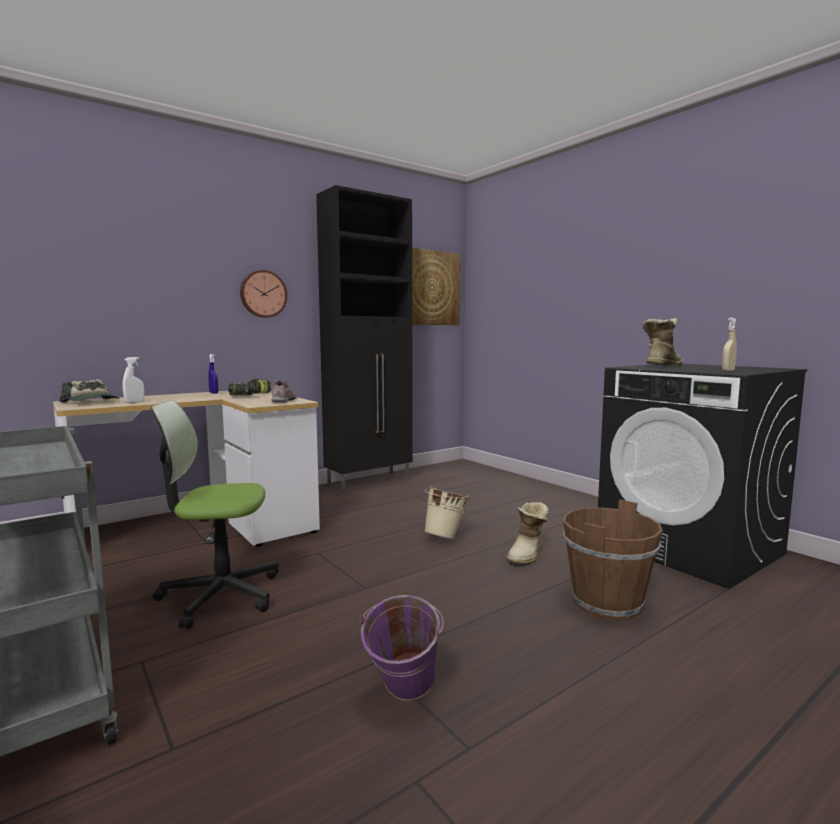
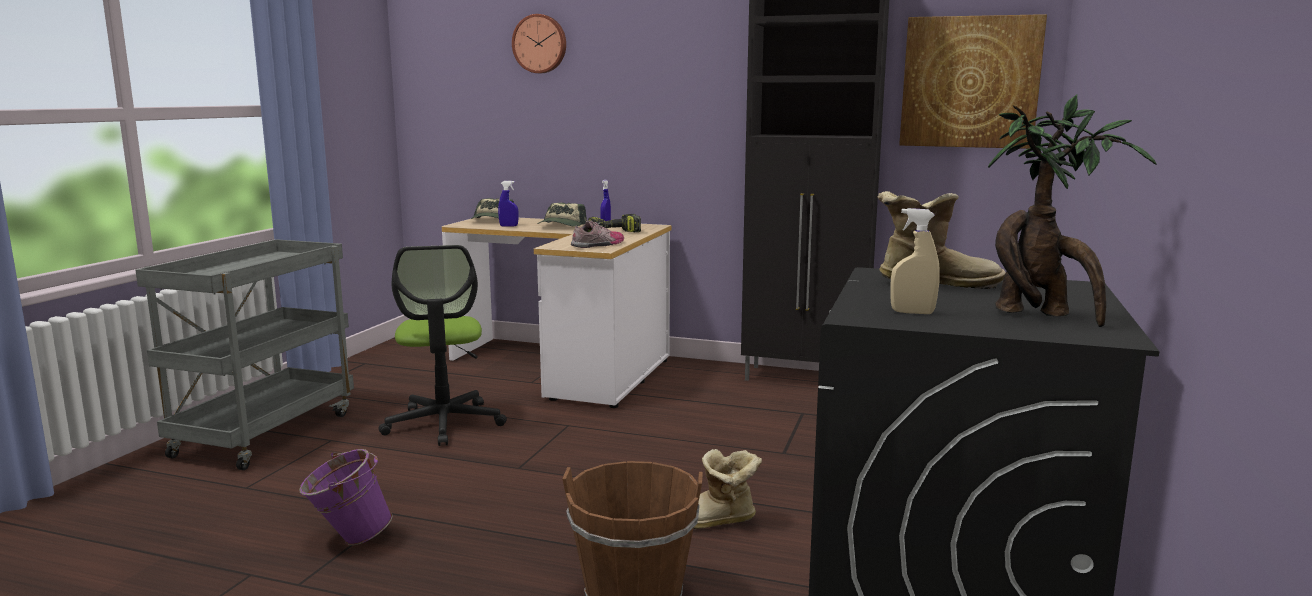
camera: 55 degrees right, 5 degrees up
(134, 402) = (508, 226): white spray bottle -> blue spray bottle
(183, 397) = (561, 226): none -> cap
(220, 595) = (444, 423): office chair -> office chair turned 150 degrees counterclockwise
(263, 294) = (684, 105): wall clock -> wall clock (540, 44)
(446, 537) = (697, 465): beige bucket -> none
(740, 368) = (1041, 316): none -> potted plant

